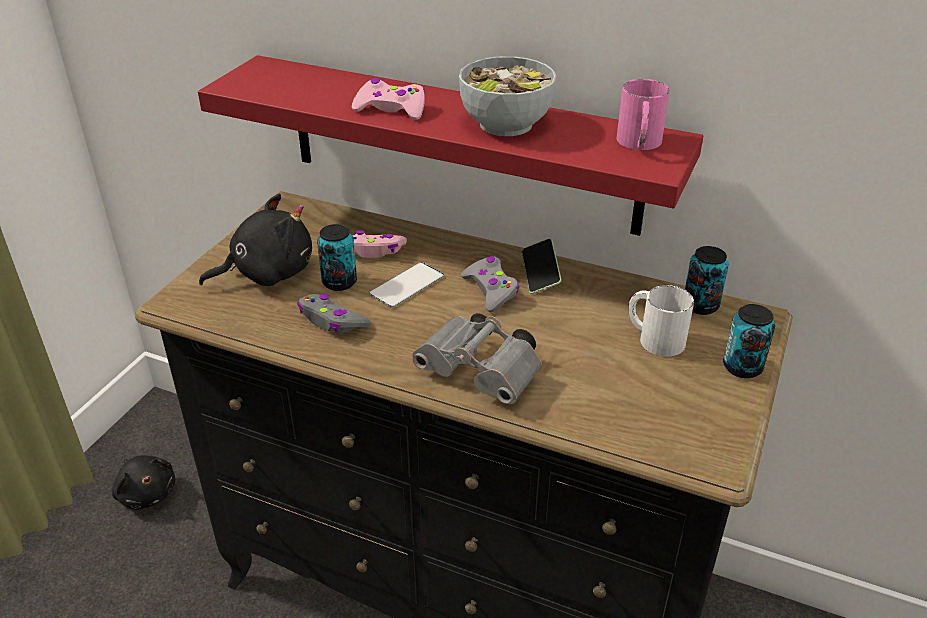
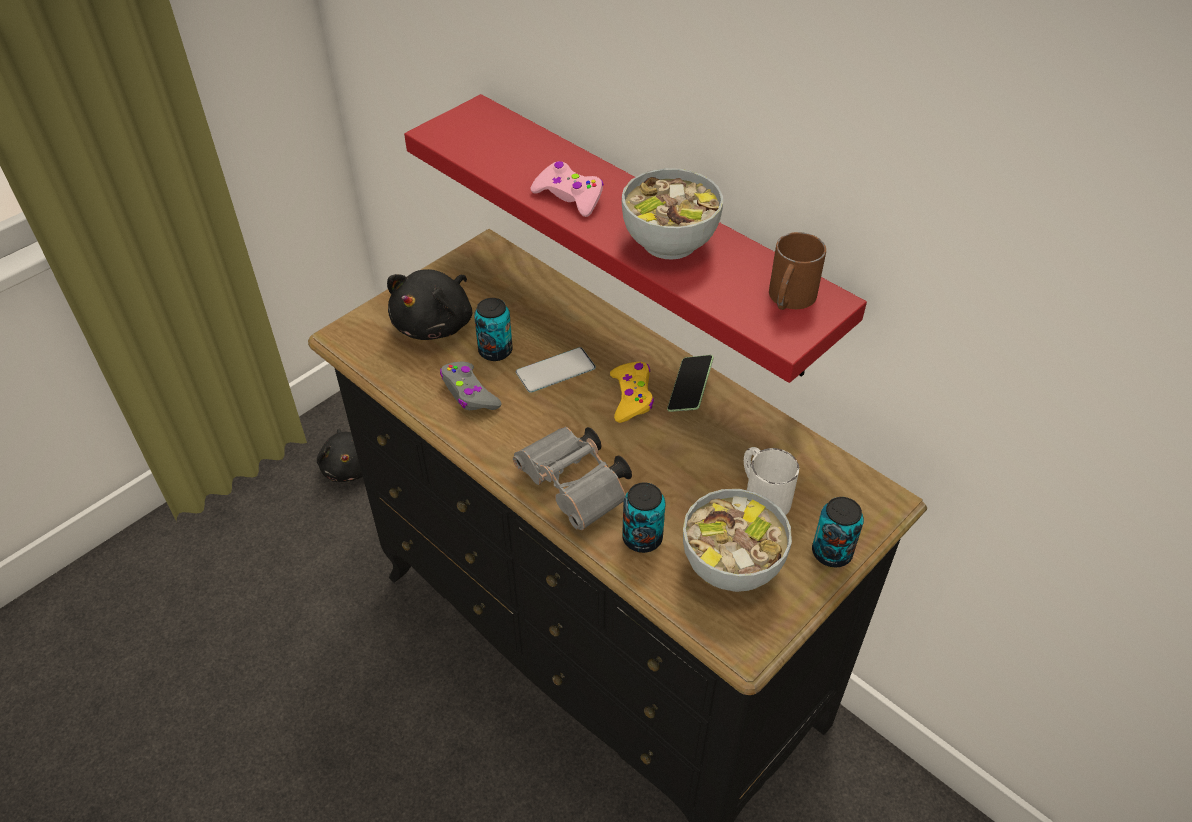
camera: 20 degrees right, 10 degrees up
(267, 273) = (436, 324): black plush toy -> black plush toy turned 120 degrees clockwise
(373, 251) = (543, 322): pink game controller -> none
(491, 290) = (631, 397): grey game controller -> yellow game controller
(639, 144) = (789, 299): pink mug -> brown mug
(662, 399) = (731, 564): none -> bowl
(700, 305) = (832, 470): can -> can (642, 538)

